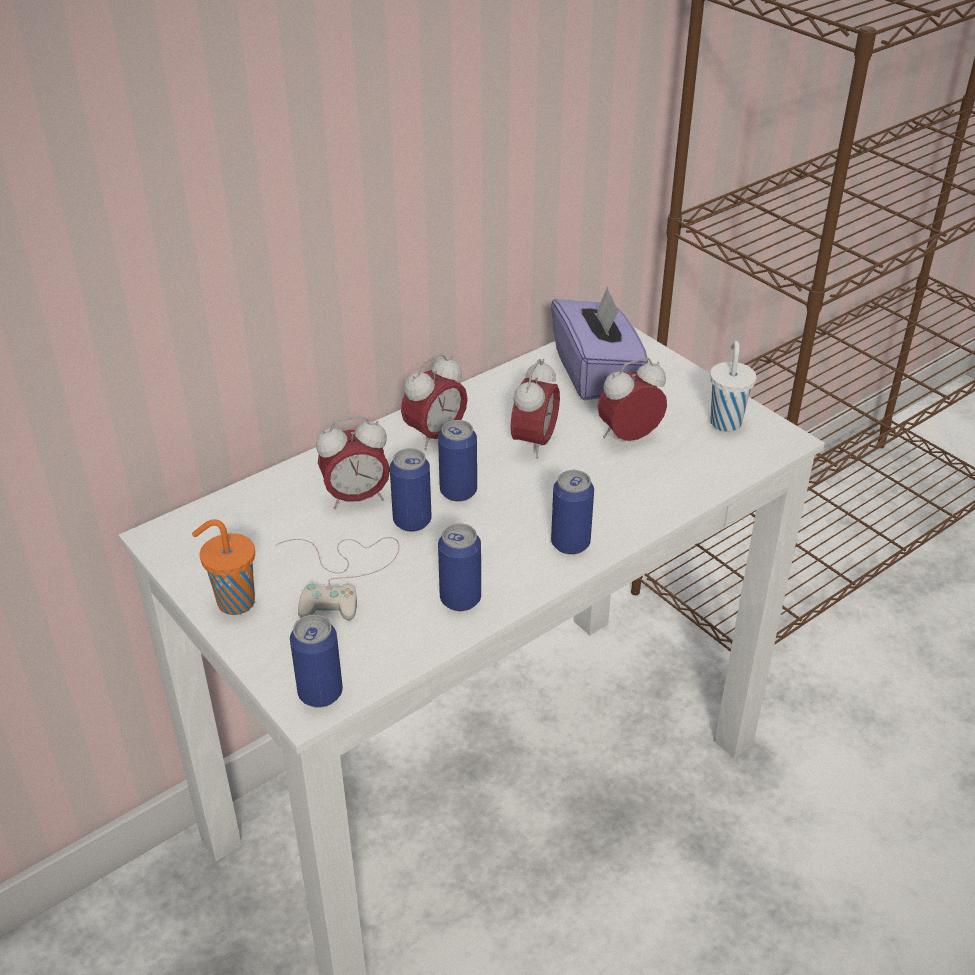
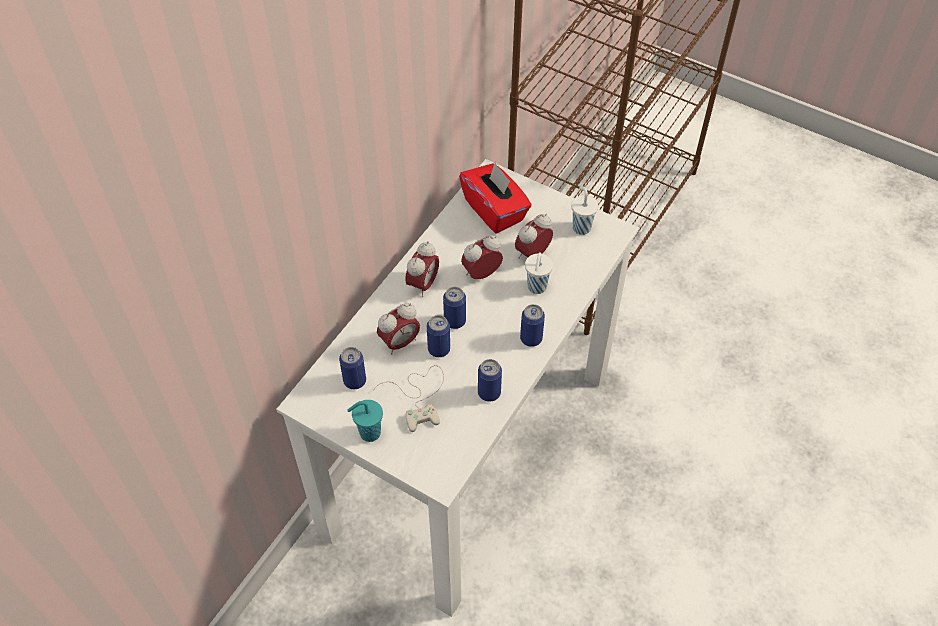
camera: 20 degrees left, 15 degrees up
(233, 602) = (368, 433): orange cup -> turquoise cup
(320, 693) = (444, 473): can -> can (355, 381)
(534, 443) = (481, 273): alarm clock -> alarm clock turned 120 degrees counterclockwise
(596, 374) = (495, 210): purple tissue box -> red tissue box
(614, 480) = (536, 288): none -> white cup

